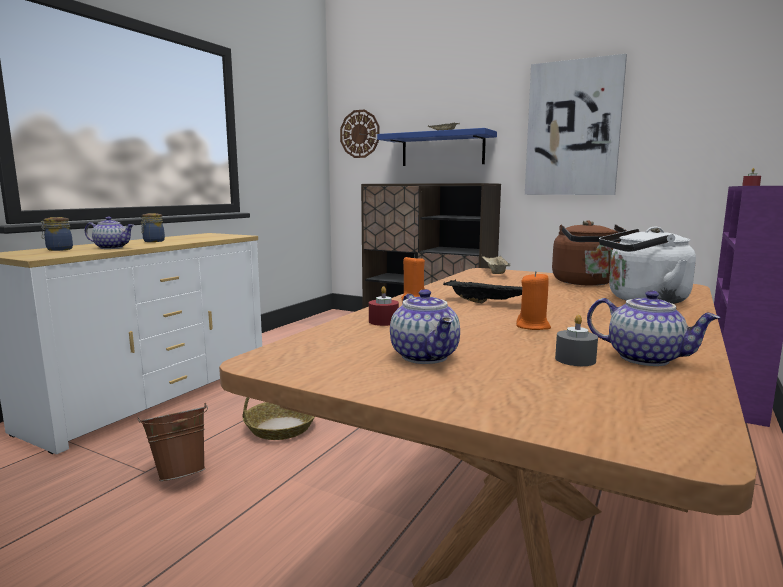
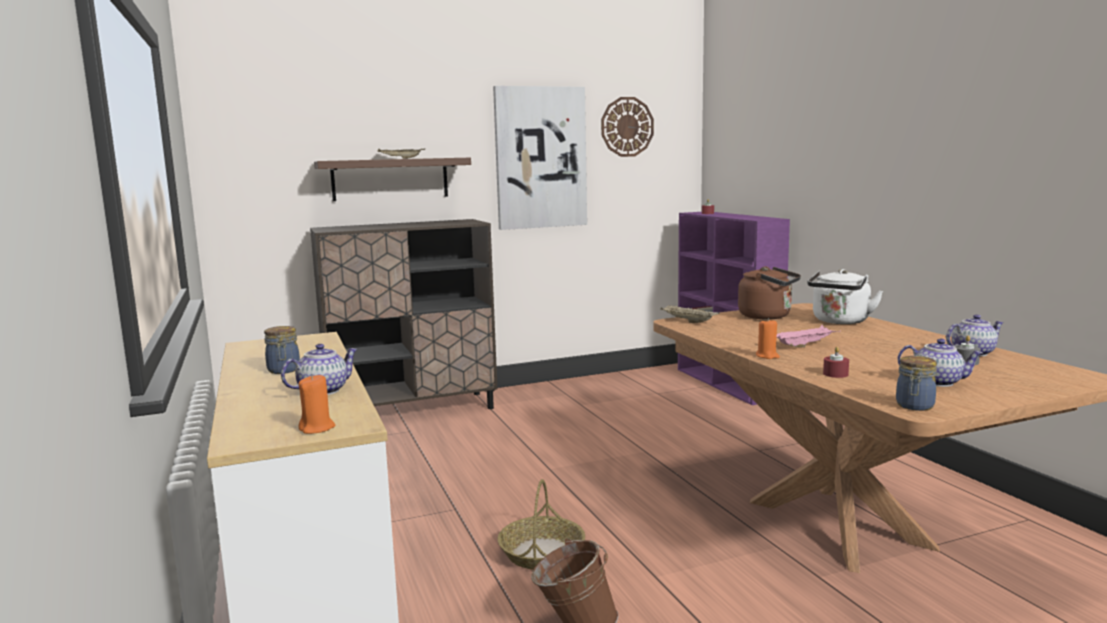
camera: 50 degrees left, 0 degrees up
(58, 249) = (271, 414): jar -> jar (914, 406)
(360, 134) = (252, 156): wall clock -> wall clock (627, 127)
(442, 149) = (390, 179): blue shelf -> brown shelf
(489, 302) = (804, 345): black tray -> pink tray
(533, 326) = (886, 352): orange candle -> orange candle (317, 428)

